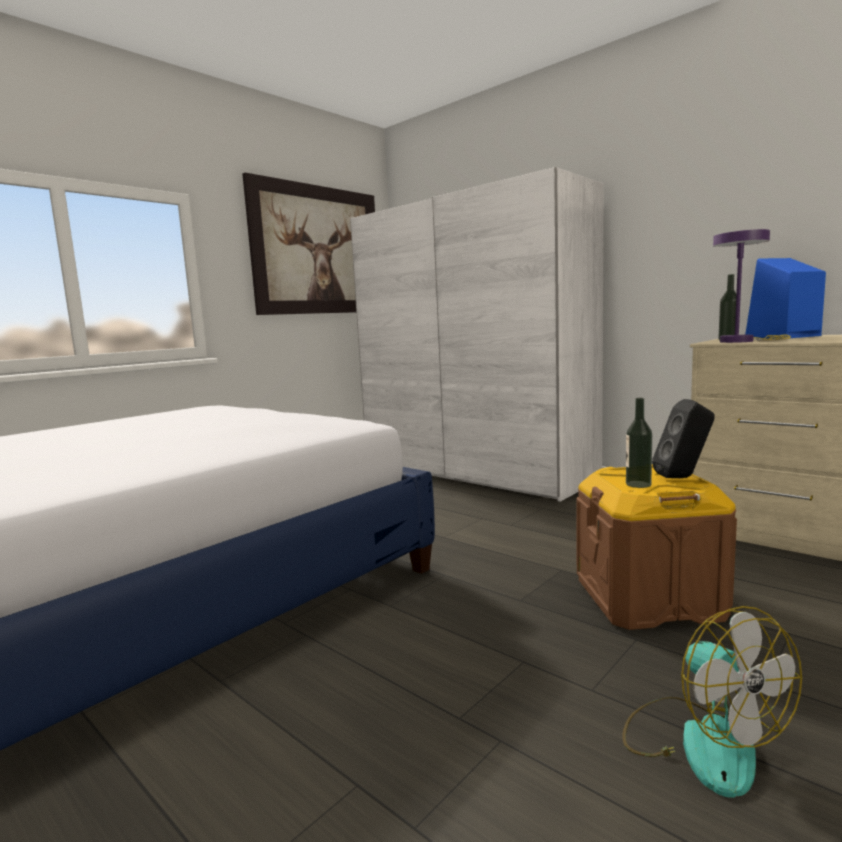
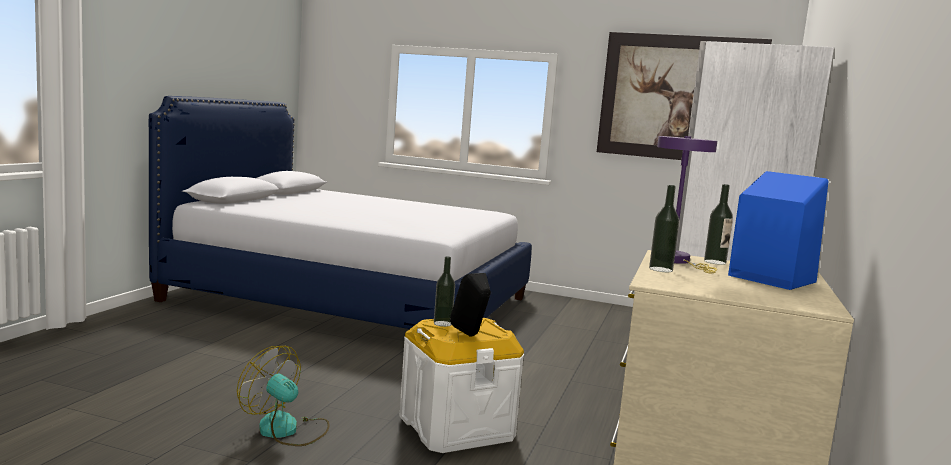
camera: 65 degrees right, 0 degrees up
(649, 598) = (456, 428): brown storage box -> white storage box
(701, 741) = (286, 430): fan -> fan turned 75 degrees clockwise
(794, 341) = (660, 269): none -> bottle

